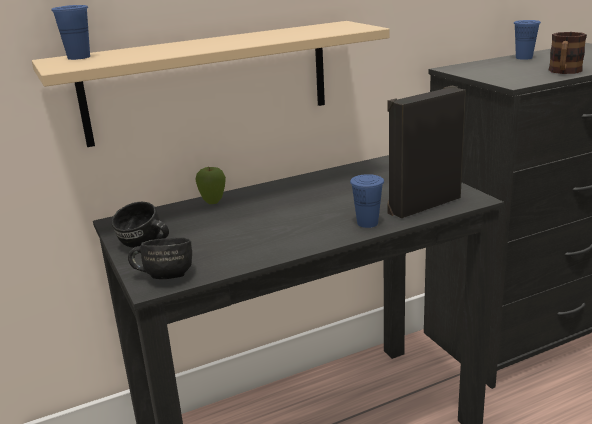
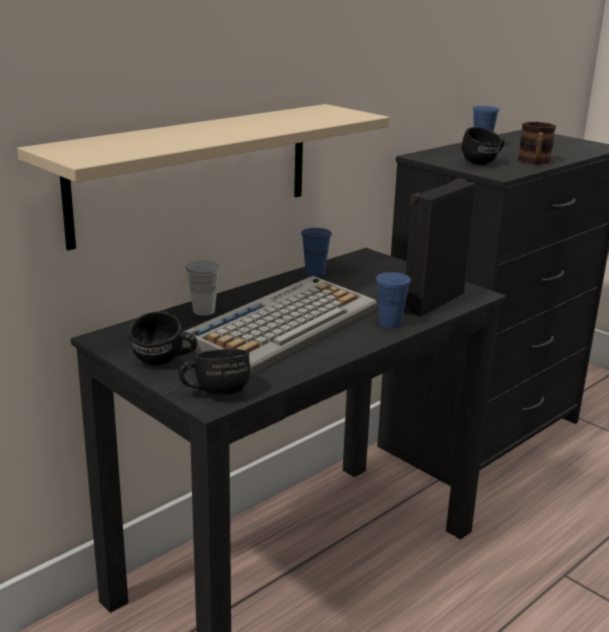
camera: 20 degrees left, 0 degrees up
(79, 57) = (80, 145): blue cup -> blue cup (315, 272)
(213, 203) = (204, 311): apple -> white cup
(270, 219) = (283, 325): none -> keyboard
(509, 73) = (484, 163): none -> black mug

